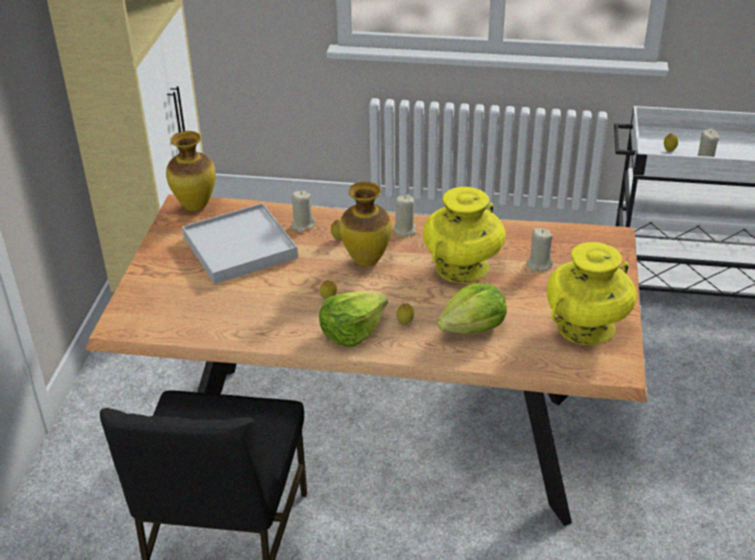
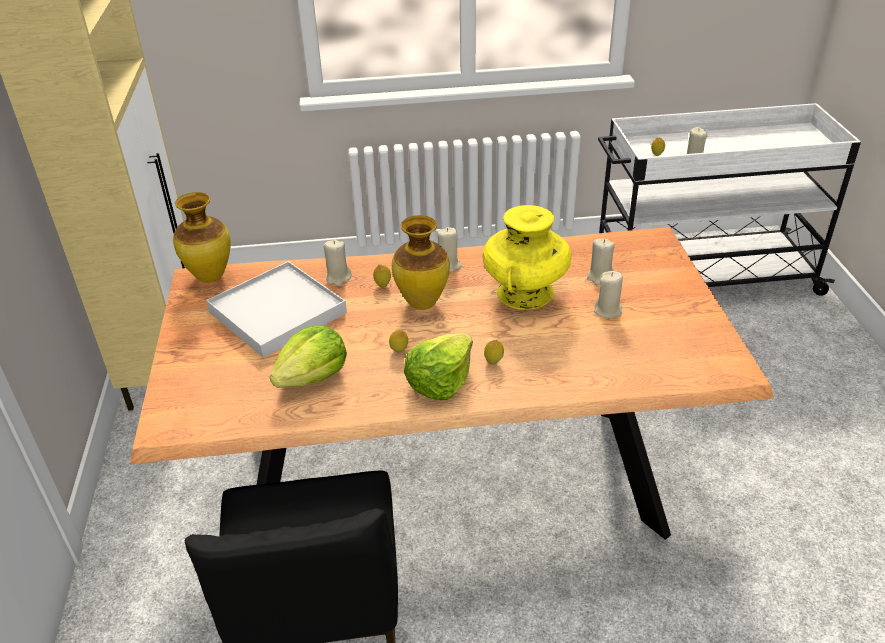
camera: 15 degrees left, 0 degrees up
(473, 327) = (567, 353): lettuce -> lettuce (313, 376)
(530, 296) = (608, 311): none -> beige candle
(585, 327) = (678, 331): yellow vase -> none

